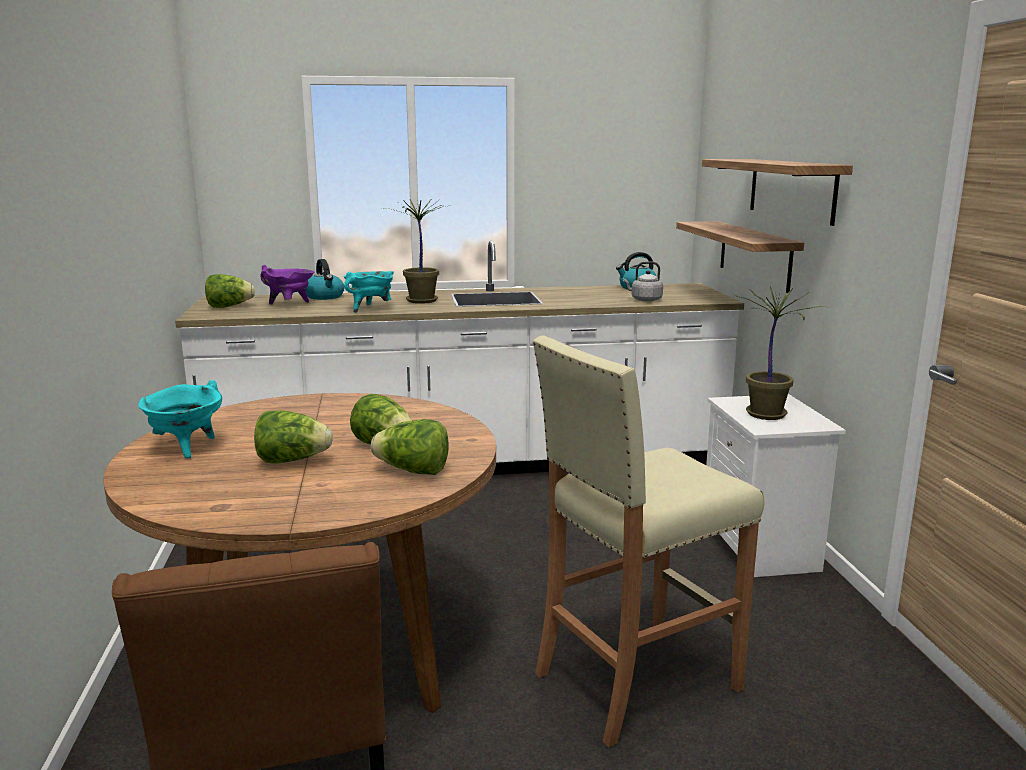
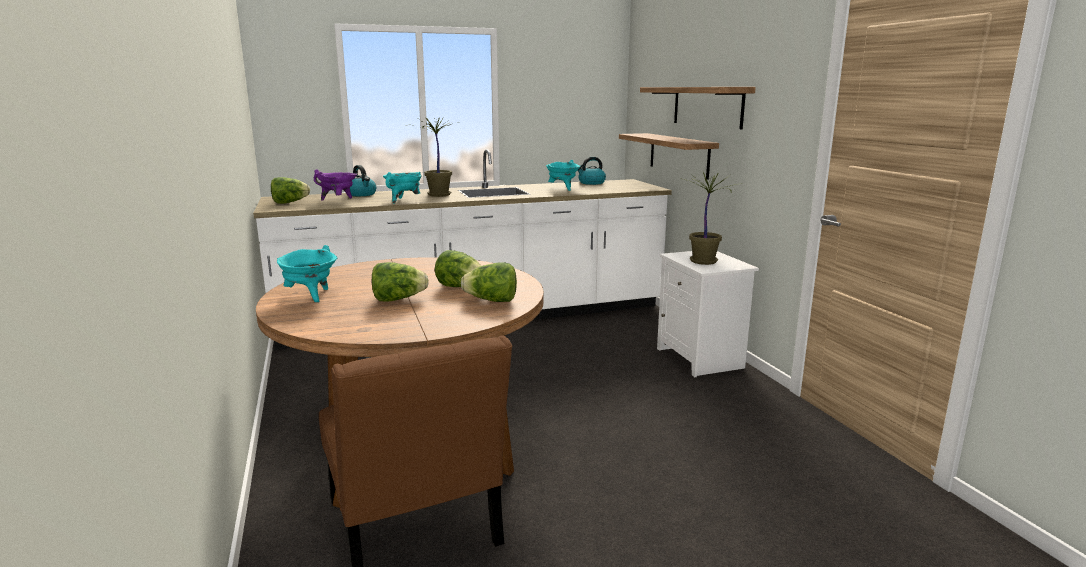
camera: 10 degrees left, 0 degrees up
(592, 296) = (563, 189): none -> turquoise cooking pot
(634, 681) = (642, 443): beige stool -> none
(644, 300) = (601, 190): grey kettle -> none

